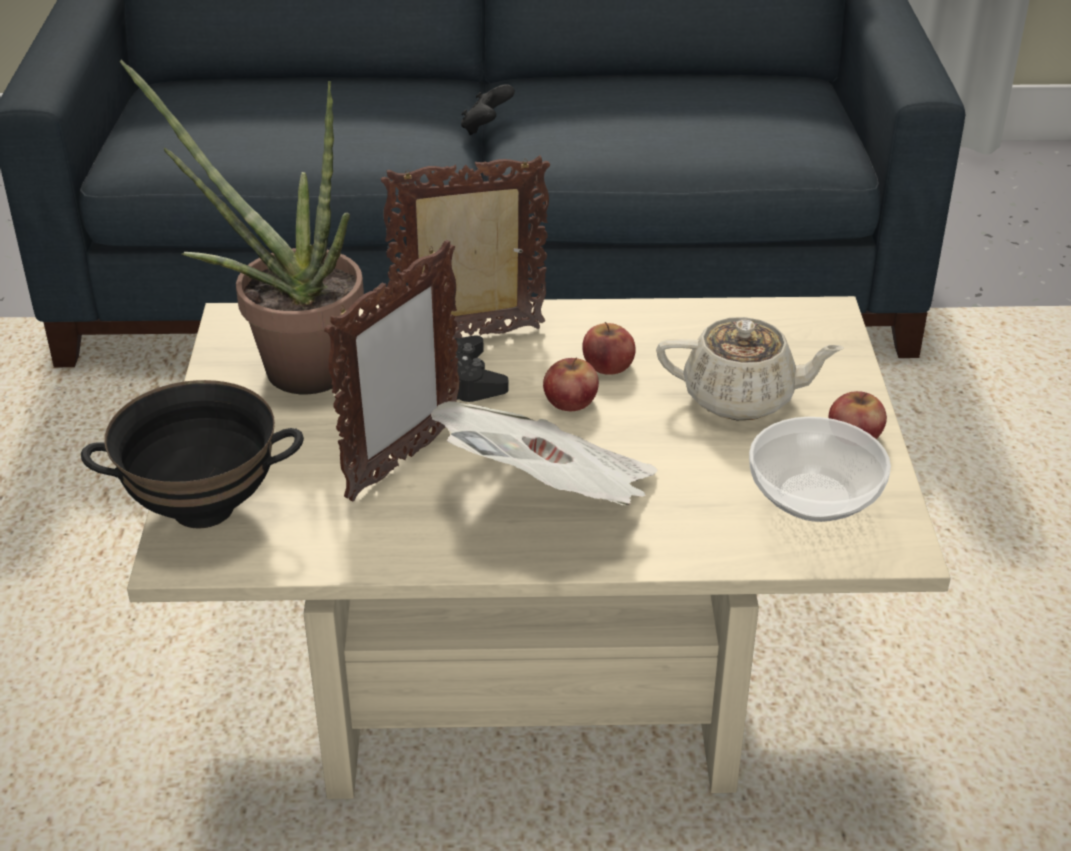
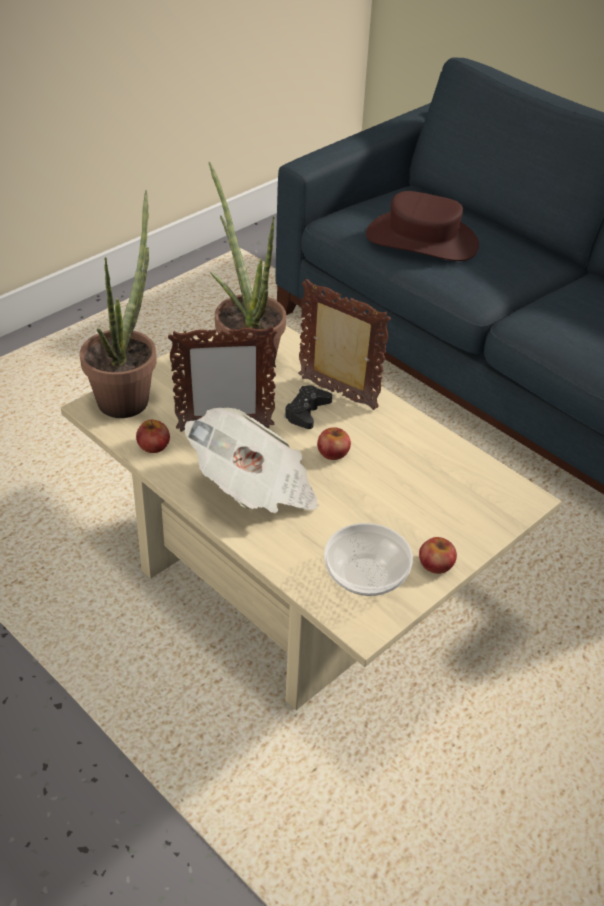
camera: 45 degrees right, 5 degrees up
(204, 507) = (128, 395): black bowl -> potted plant
(277, 129) = (422, 240): none -> brown hat
(486, 128) = (529, 295): black game controller -> none
(608, 364) = (377, 448): apple -> apple (153, 445)
(741, 398) = (412, 507): beige teapot -> none

